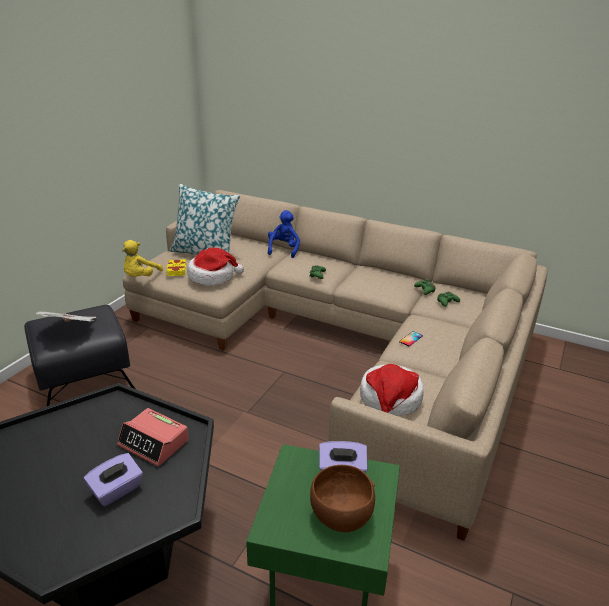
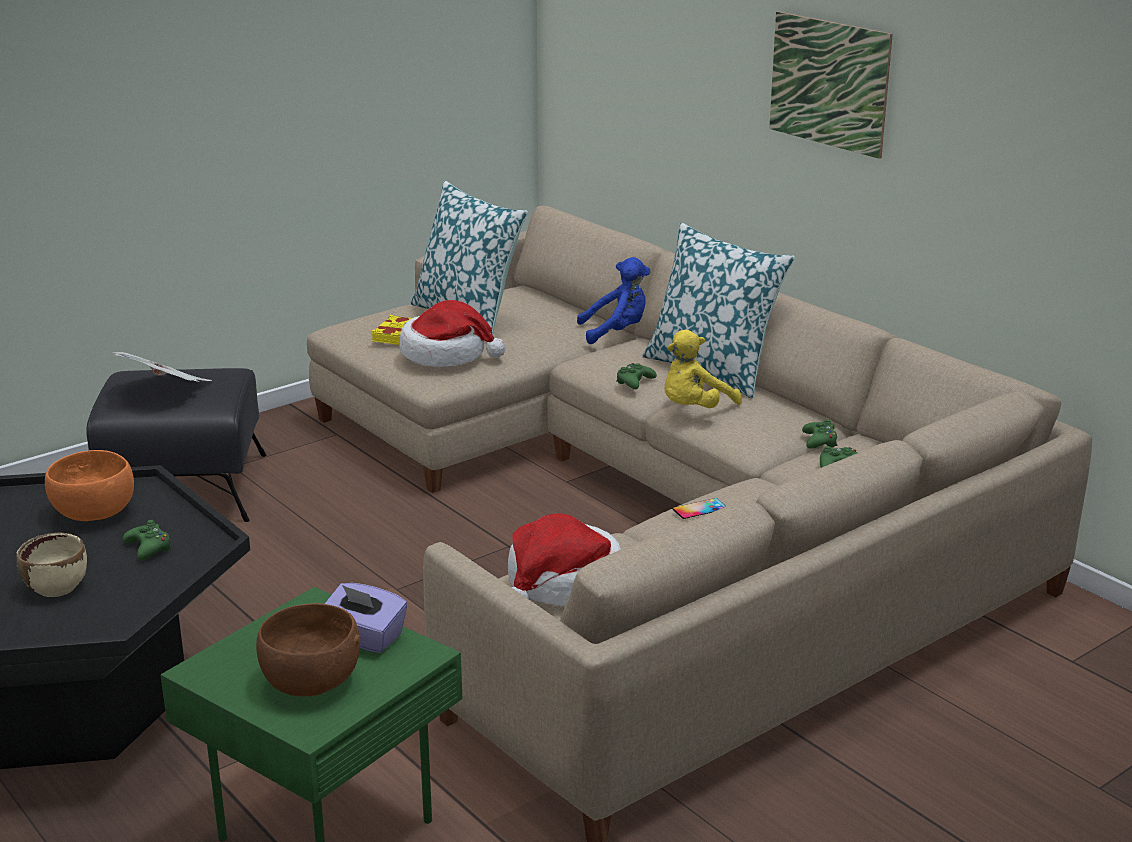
camera: 25 degrees right, 5 degrees down
(99, 426) = (95, 513): none -> orange bowl
(117, 490) = (57, 587): purple tissue box -> beige bowl
(140, 277) = (331, 337): yellow plush toy -> yellow plush toy (694, 409)
(154, 443) = (148, 548): alarm clock -> green game controller
(283, 249) = (618, 332): blue plush toy -> blue plush toy turned 45 degrees clockwise
(345, 262) = (712, 370): none -> pillow
(391, 114) = (829, 83): none -> picture

